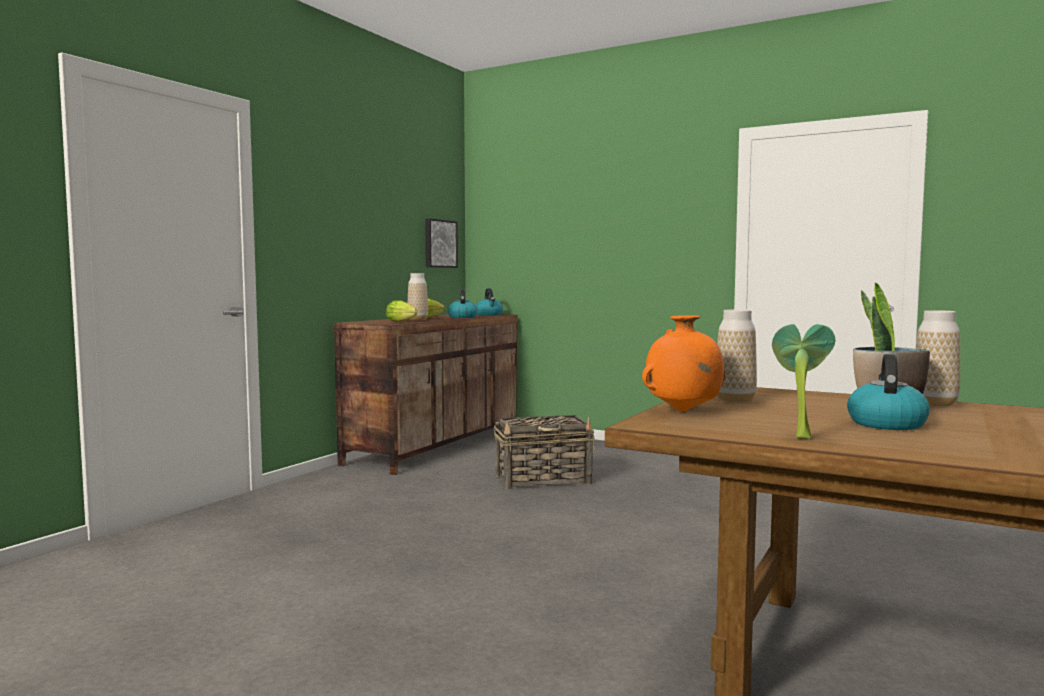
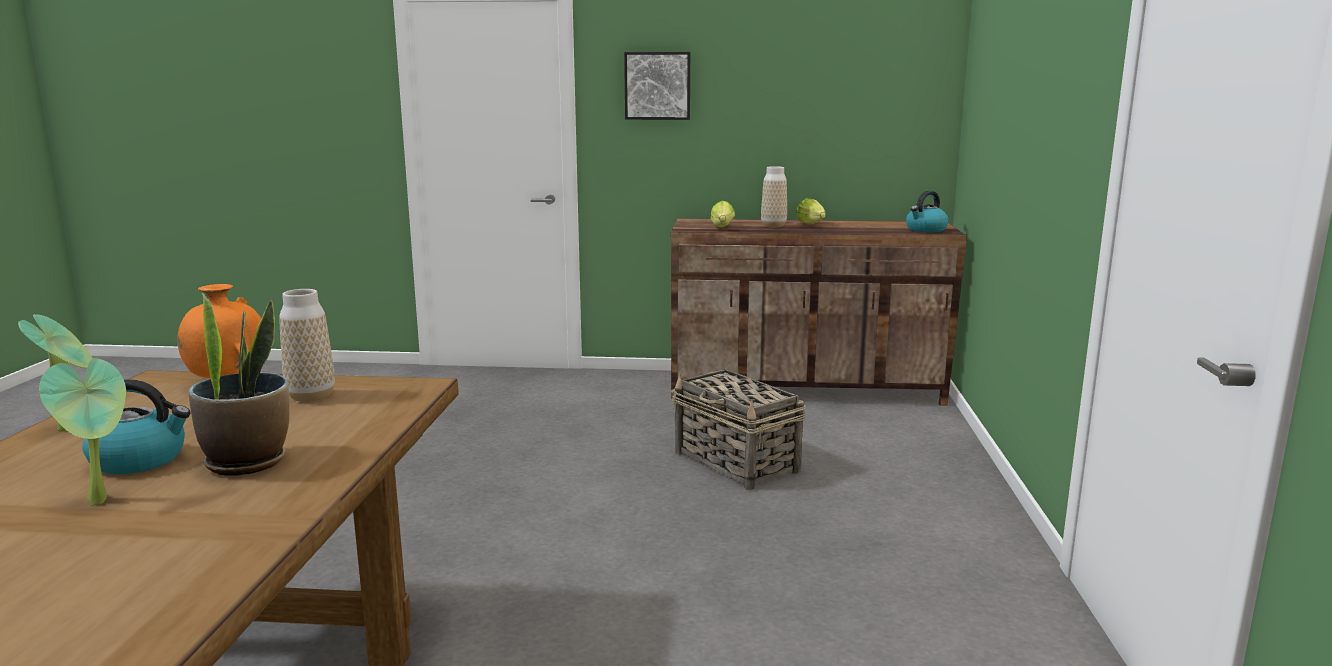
camera: 65 degrees right, 10 degrees up
(439, 243) = (892, 121): picture -> picture (657, 86)
(462, 317) = (849, 229): kettle -> none
(934, 404) = (299, 487): vase -> none
(972, 427) = (103, 500): none -> potted plant

